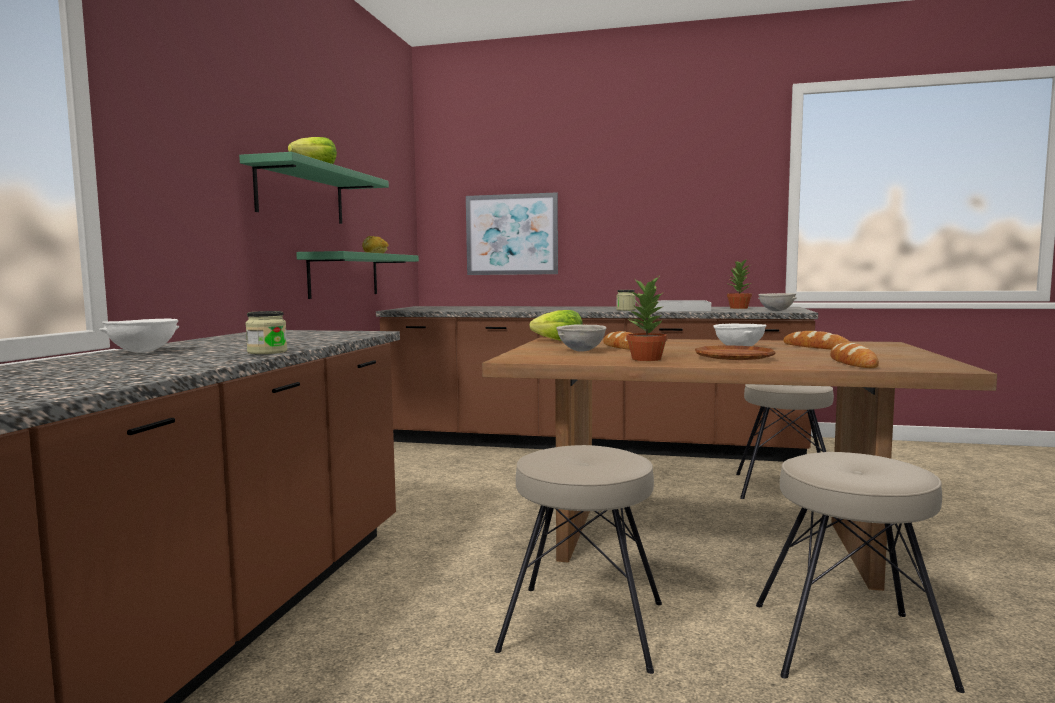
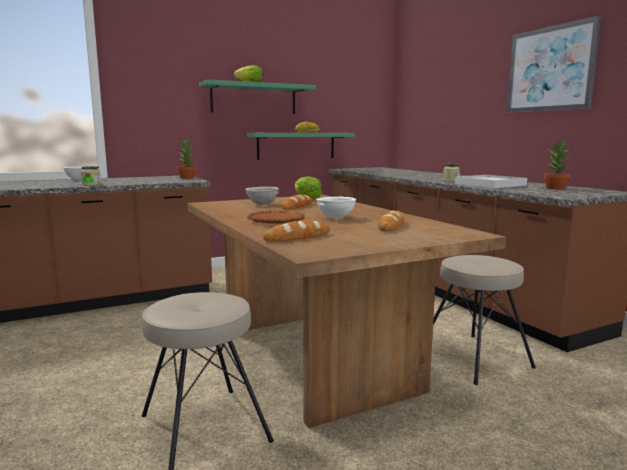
camera: 50 degrees right, 5 degrees up
(512, 234) = (441, 115): picture -> picture (550, 69)
(583, 627) = (156, 356): beige stool -> none
(647, 359) = (242, 213): potted plant -> potted plant (187, 178)
(776, 311) = (545, 194): grey bowl -> none

